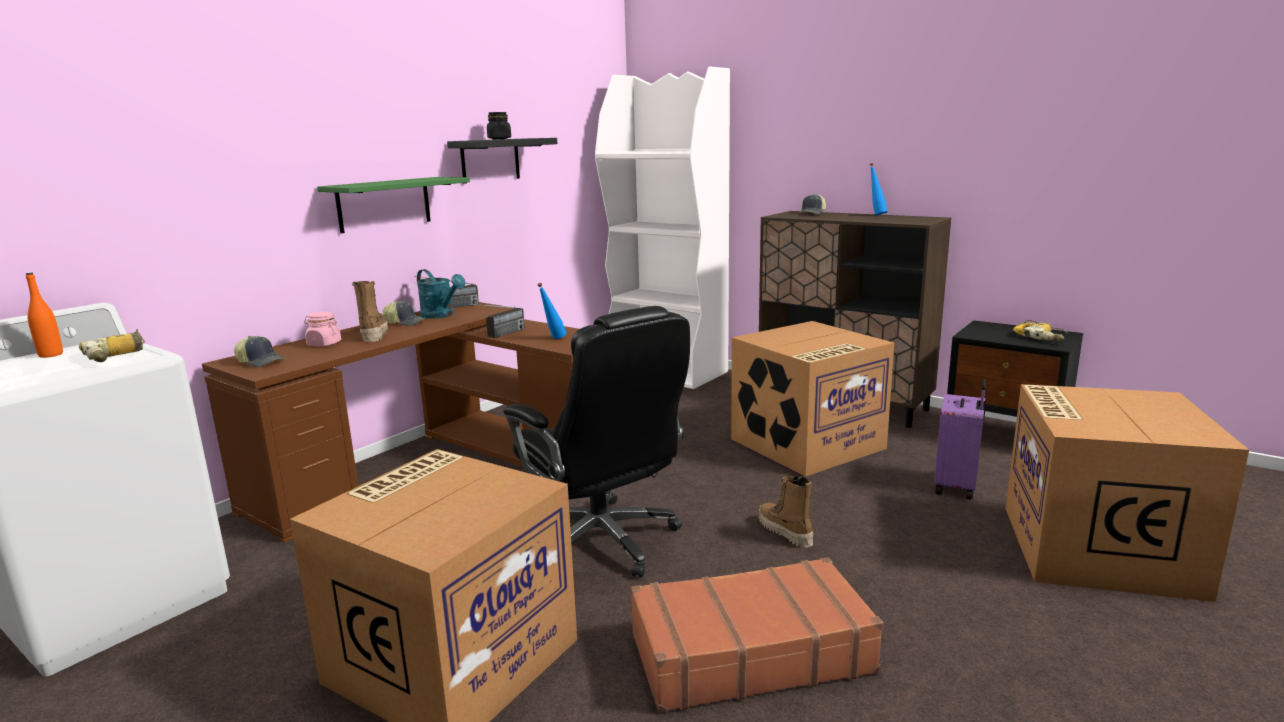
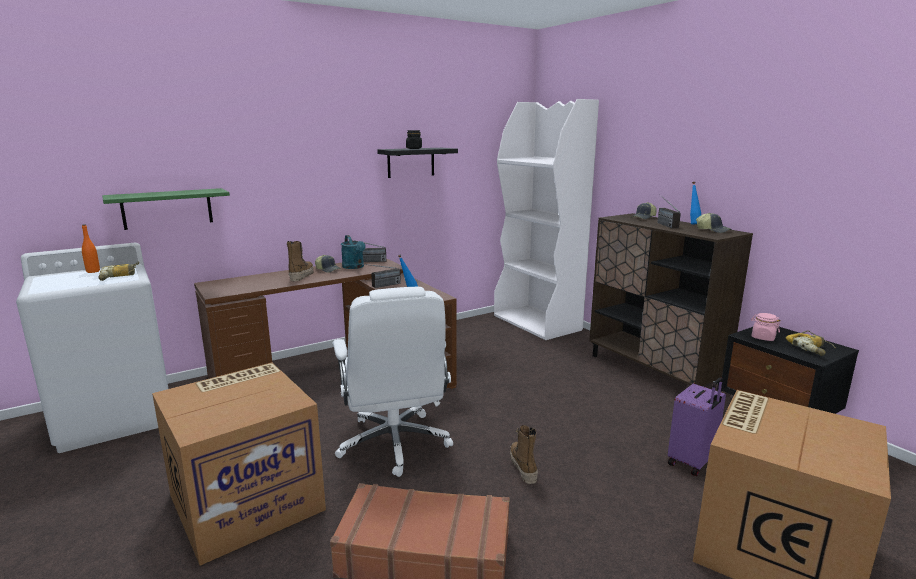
camera: 20 degrees right, 0 degrees up
(261, 362) = (222, 286): cap -> cap (713, 230)
(324, 344) = (267, 279): pink jar -> pink jar (763, 337)
(384, 204) = (326, 190): green shelf -> green shelf (167, 208)
(602, 541) = (394, 444): black office chair -> white office chair
(807, 444) = (596, 400): cardboard box -> none
(844, 217) = (663, 224): none -> radio

